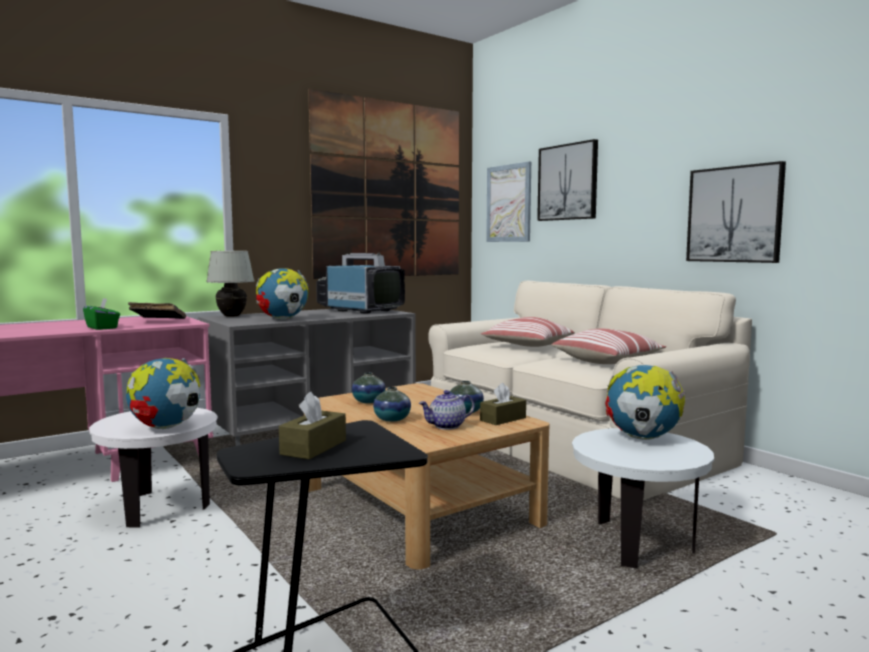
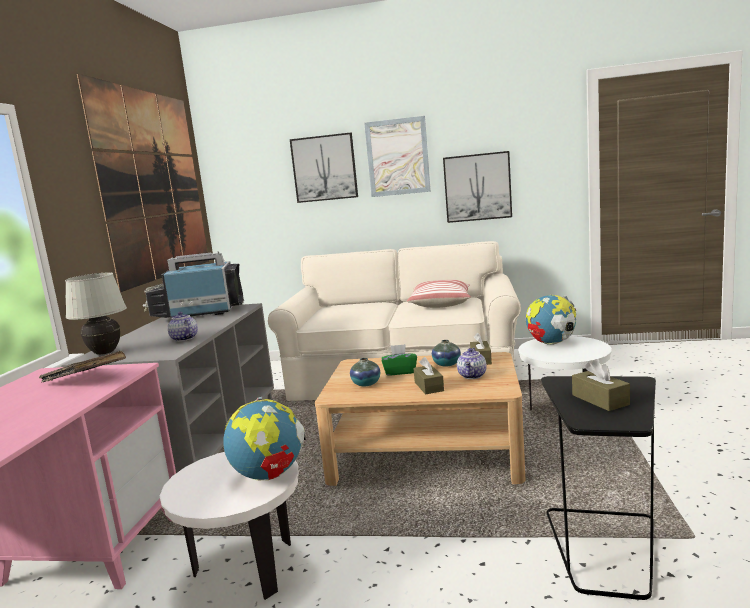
camera: 45 degrees left, 5 degrees up
(102, 328) = (63, 405): green tissue box -> green tissue box (400, 371)
(283, 319) = (183, 339): globe -> teapot
(392, 419) = (429, 386): vase -> brown tissue box
(508, 203) = (256, 189): picture -> picture (397, 157)
(527, 347) = (357, 309): pillow -> none

